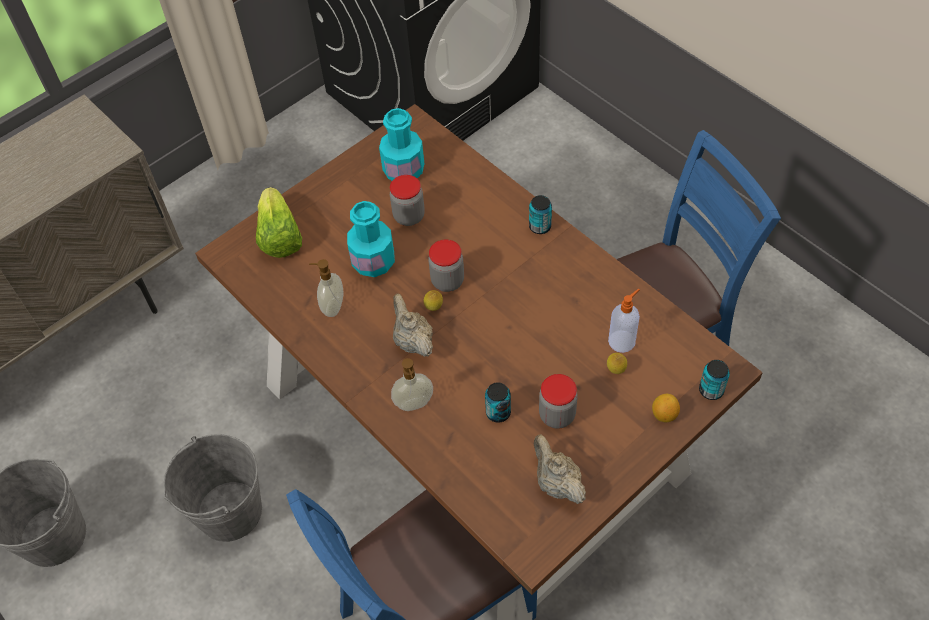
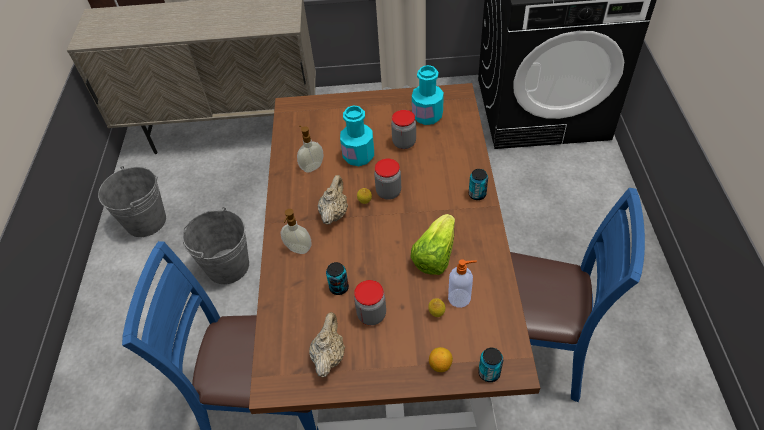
camera: 40 degrees right, 5 degrees down
(279, 237) = (324, 114): lettuce -> lettuce (435, 255)

